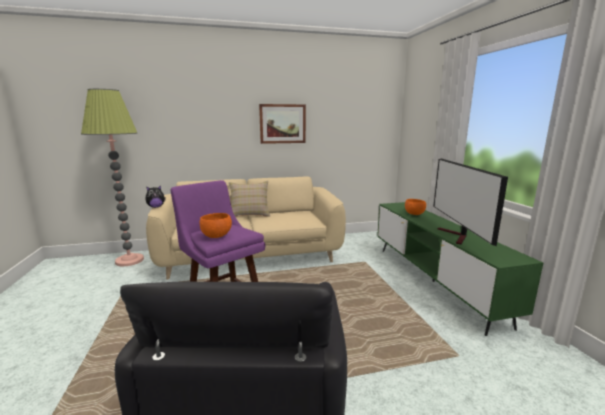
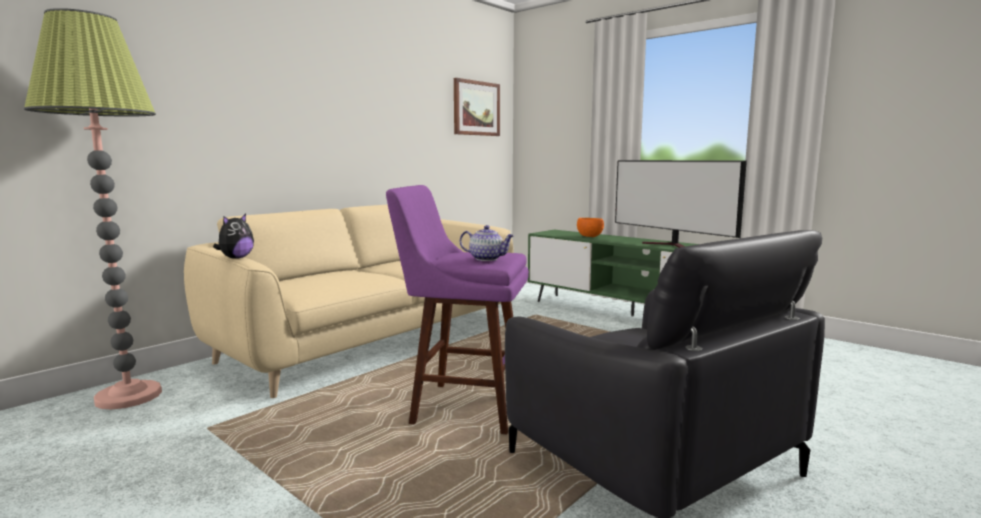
camera: 35 degrees left, 5 degrees down
(217, 236) = (487, 259): orange bowl -> teapot
(250, 214) = (363, 267): beige pillow -> none
(282, 124) = (376, 117): picture -> picture (476, 108)

